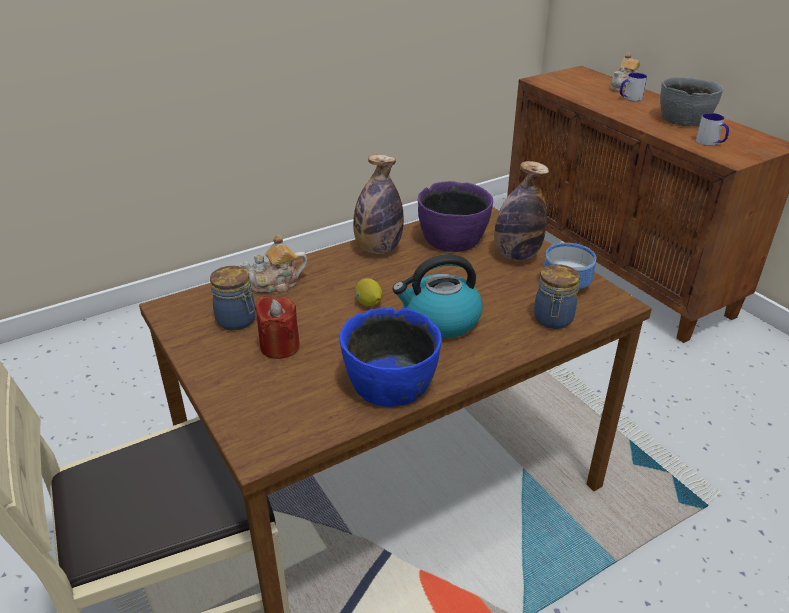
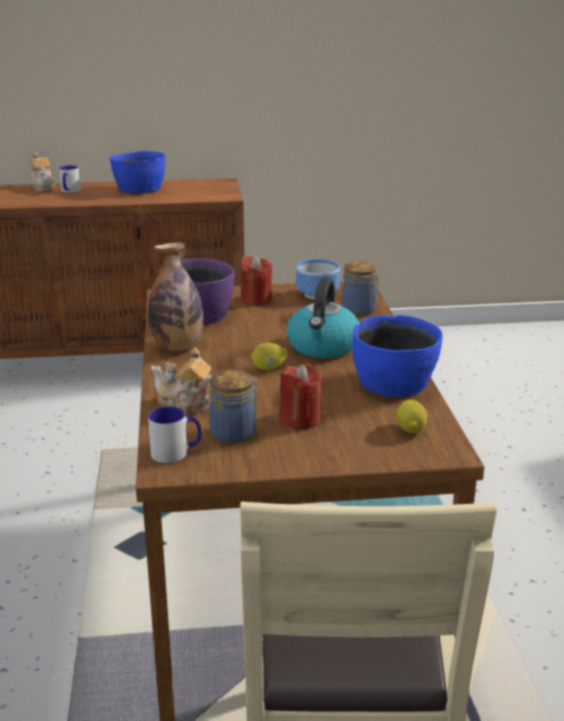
camera: 65 degrees left, 10 degrees down
(276, 284) = (186, 404): teapot -> teapot turned 105 degrees clockwise
(293, 417) = (410, 429): none -> lemon
(516, 255) = (256, 299): bottle -> red candle
(683, 119) = (139, 189): grey bowl -> blue bowl
(710, 143) = (191, 194): mug -> mug (176, 452)

